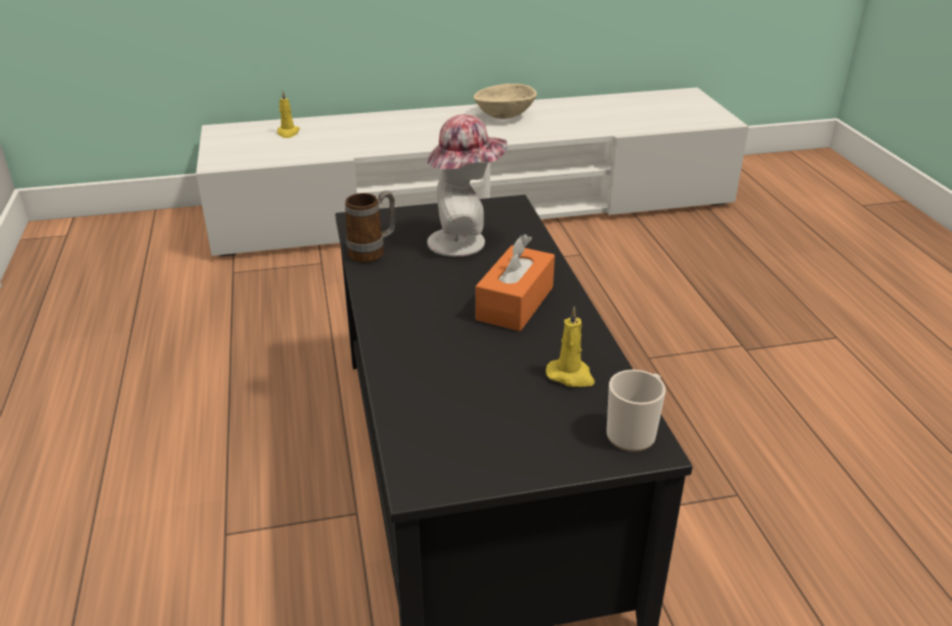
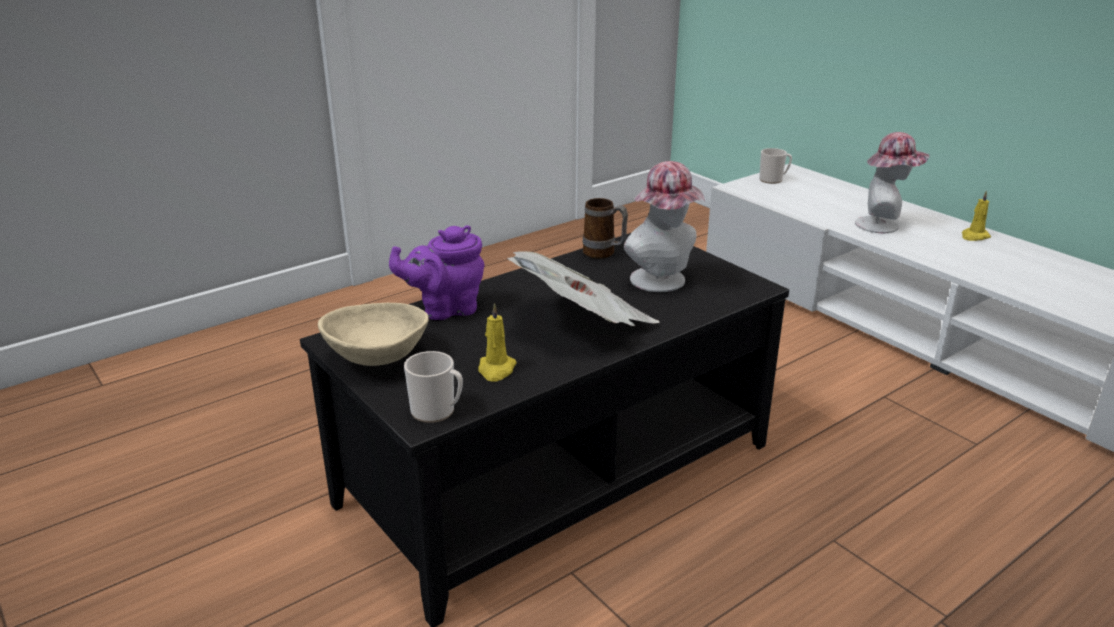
camera: 65 degrees right, 5 degrees down
(226, 143) = (773, 180): none -> mug
(288, 133) = (828, 193): yellow candle -> yellow candle (974, 236)
(375, 137) = (883, 225): none -> hat
(410, 379) = (445, 309): none -> purple teapot
(504, 117) = (1043, 268): beige bowl -> beige bowl (377, 359)
(515, 303) = (584, 325): orange tissue box -> newspaper

